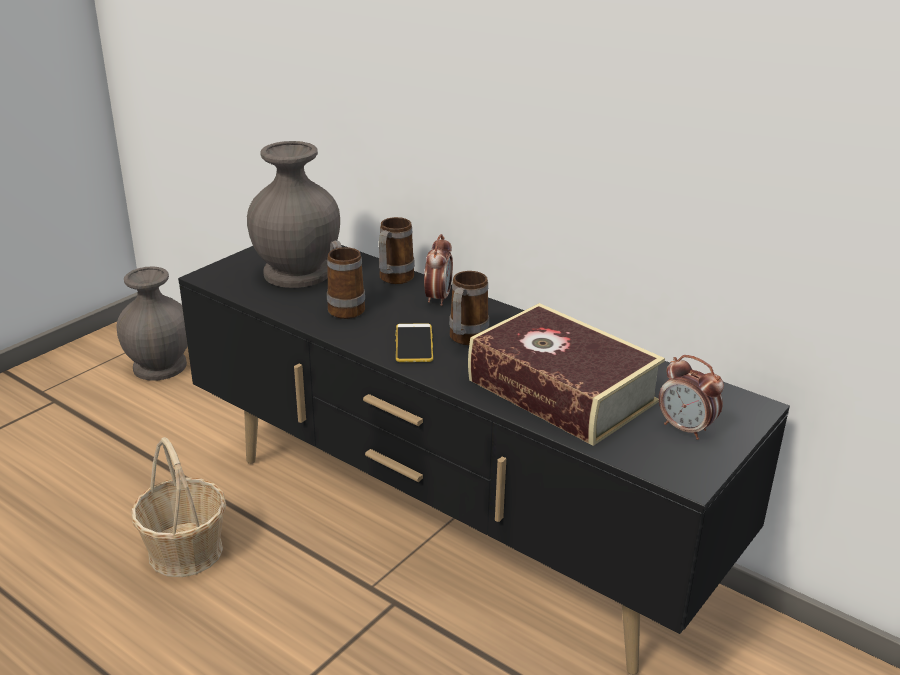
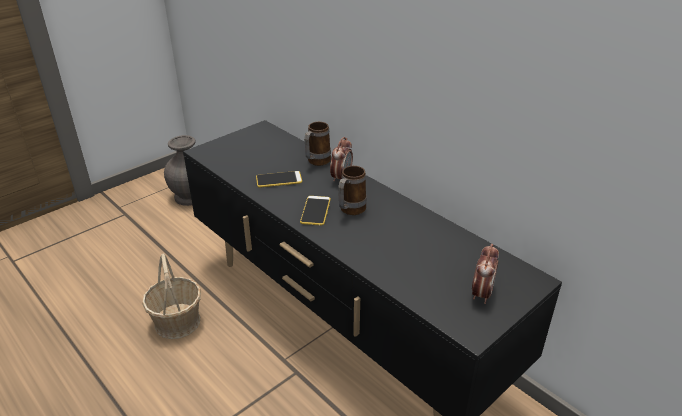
camera: 10 degrees right, 5 degrees up
(295, 273) = (255, 153): grey vase -> none
(344, 307) = (279, 180): mug -> phone
(561, 391) = (403, 255): book -> none
(686, 429) = (481, 293): alarm clock -> alarm clock turned 120 degrees counterclockwise

